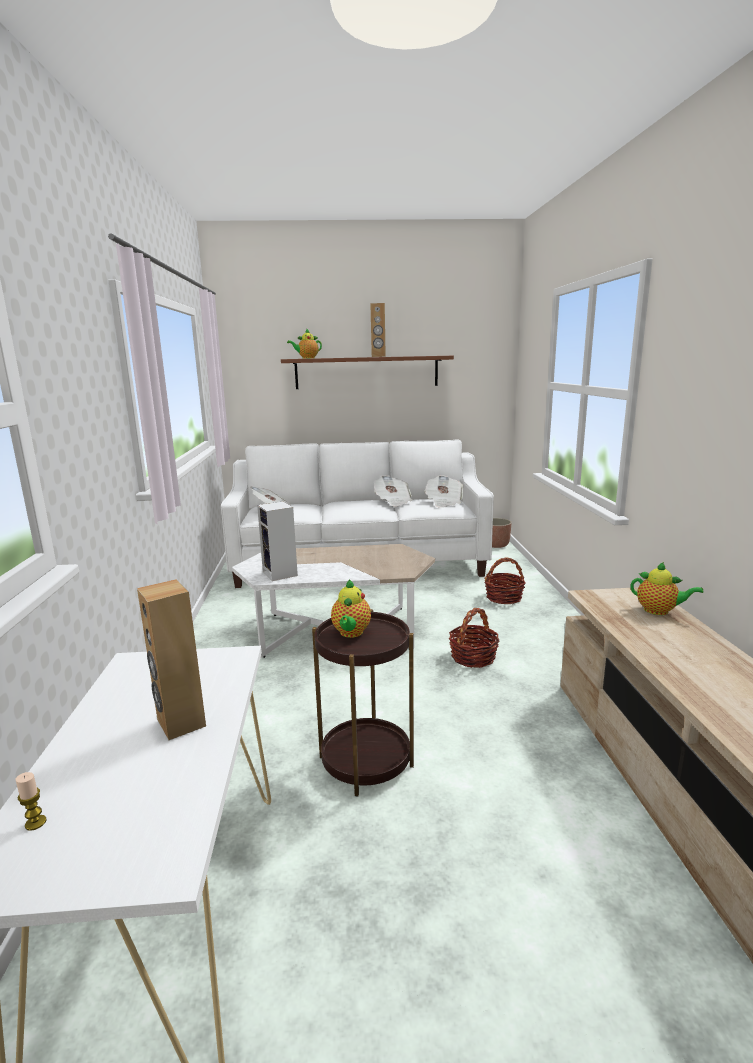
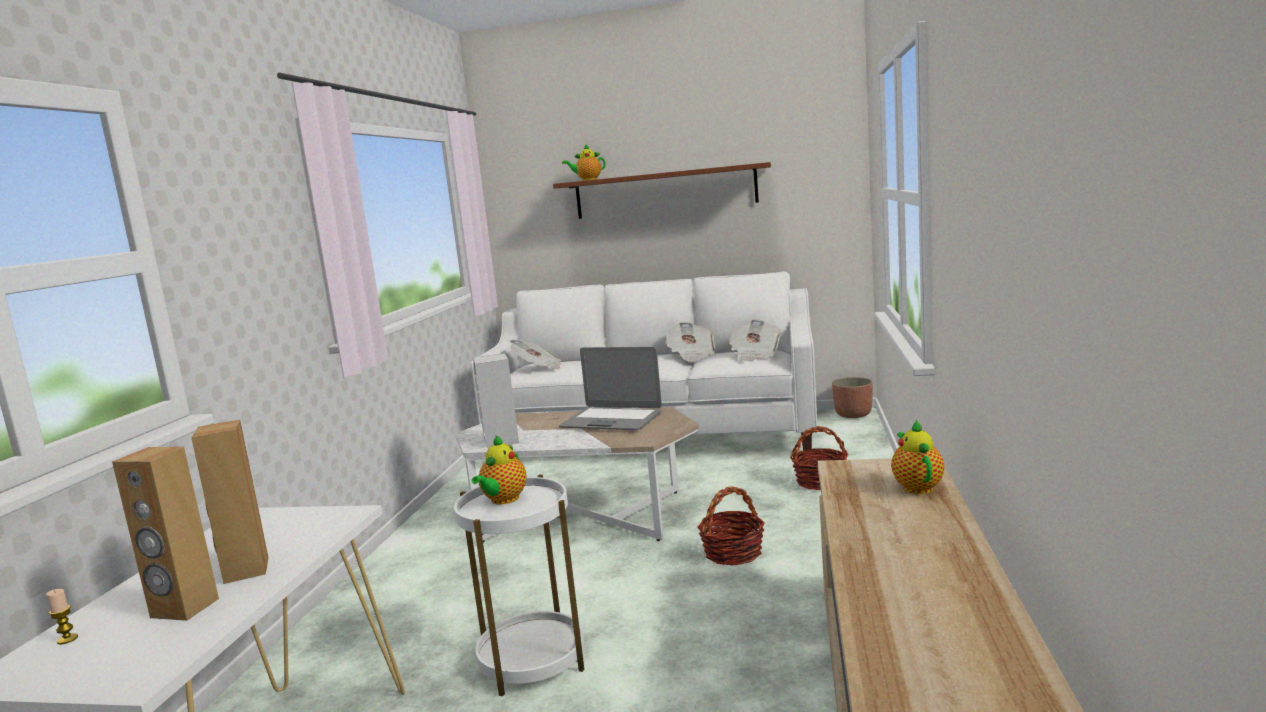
camera: 15 degrees right, 5 degrees down
(362, 555) = (611, 420): none -> laptop
(366, 761) = (532, 661): brown side table -> white side table
(378, 356) = (675, 171): brown speaker -> brown speaker (184, 608)
(659, 611) = (916, 486): teapot -> teapot turned 135 degrees counterclockwise

